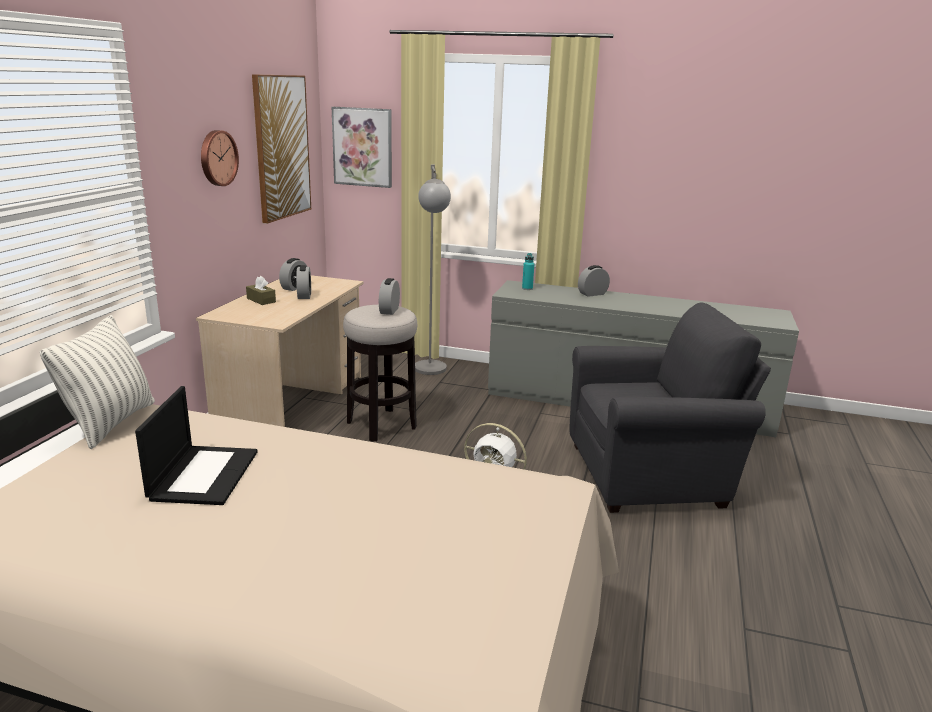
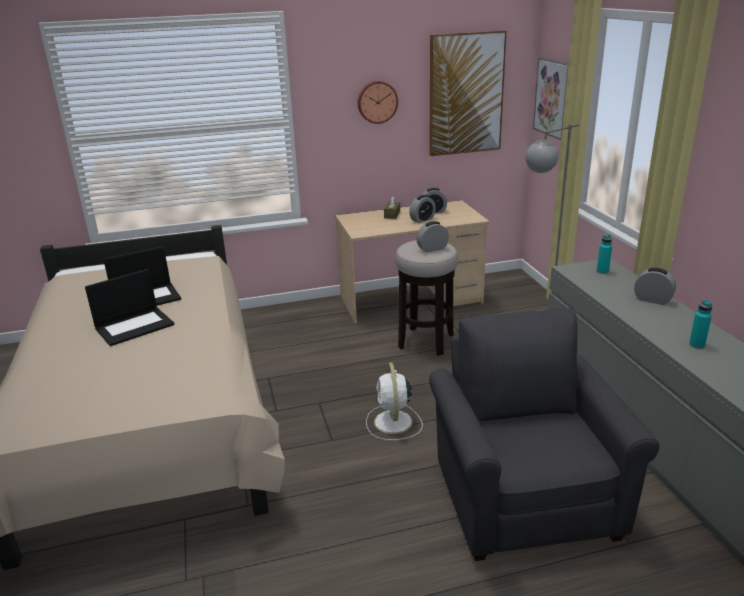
camera: 60 degrees right, 5 degrees up
(111, 423) = (183, 258): pillow -> none
(286, 500) = (135, 326): none -> laptop
(652, 475) = (524, 496): grey armchair -> grey armchair turned 150 degrees counterclockwise
(668, 307) = (696, 345): none -> turquoise bottle

